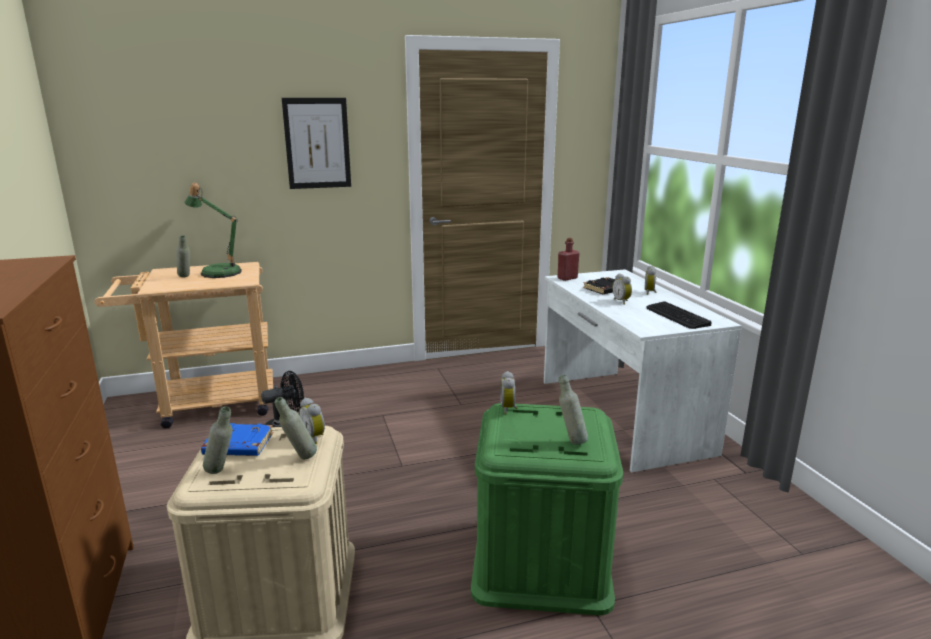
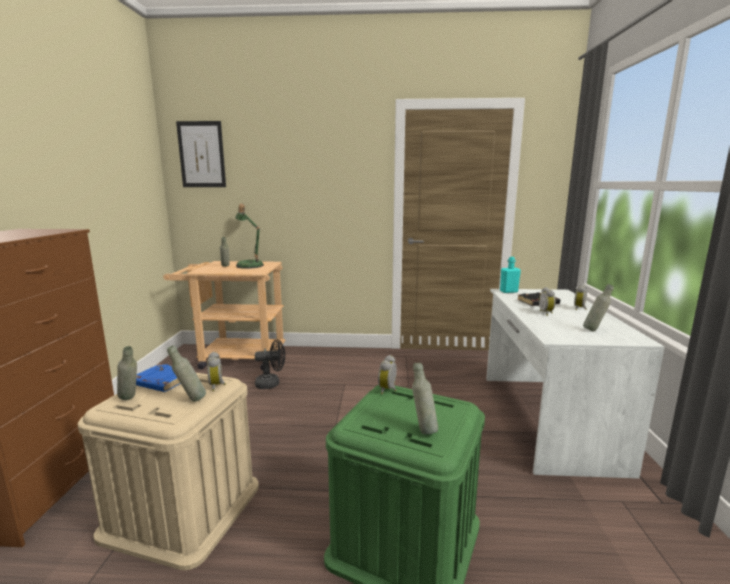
camera: 20 degrees right, 5 degrees down
(317, 143) = (327, 179): picture -> picture (201, 154)
(567, 278) = (508, 291): red bottle -> turquoise bottle
(676, 316) = (595, 330): keyboard -> grey bottle

